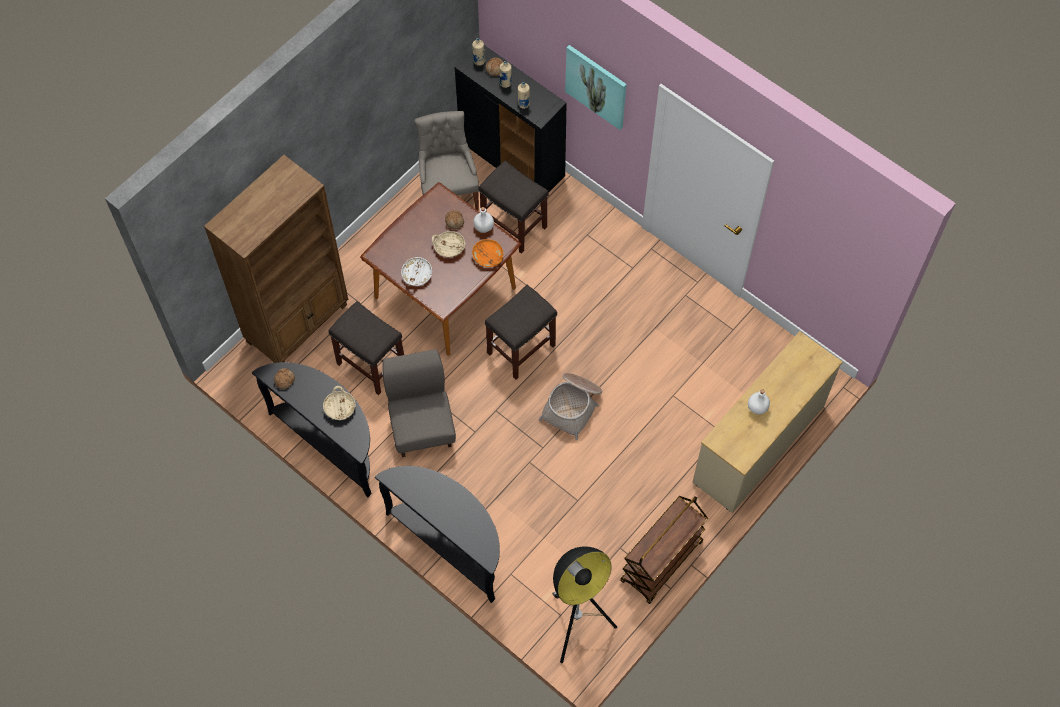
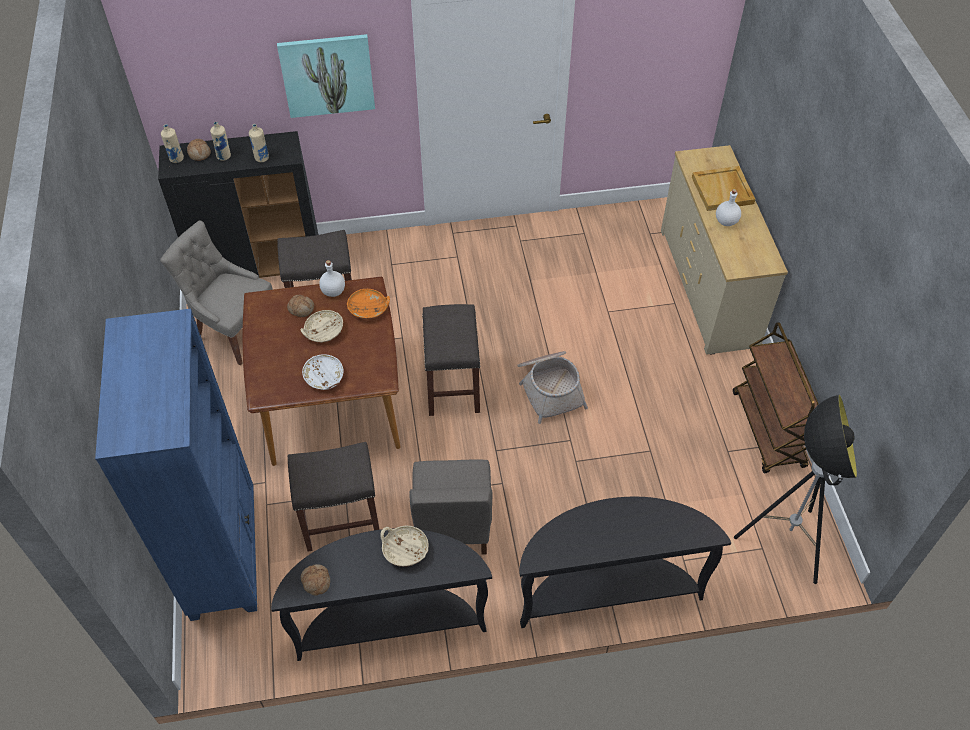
camera: 50 degrees left, 10 degrees down
(298, 323) = (224, 554): brown bookcase -> blue bookcase
(422, 426) = (452, 523): grey chair -> grey chair turned 120 degrees counterclockwise
(787, 386) = (723, 191): none -> beige tray

